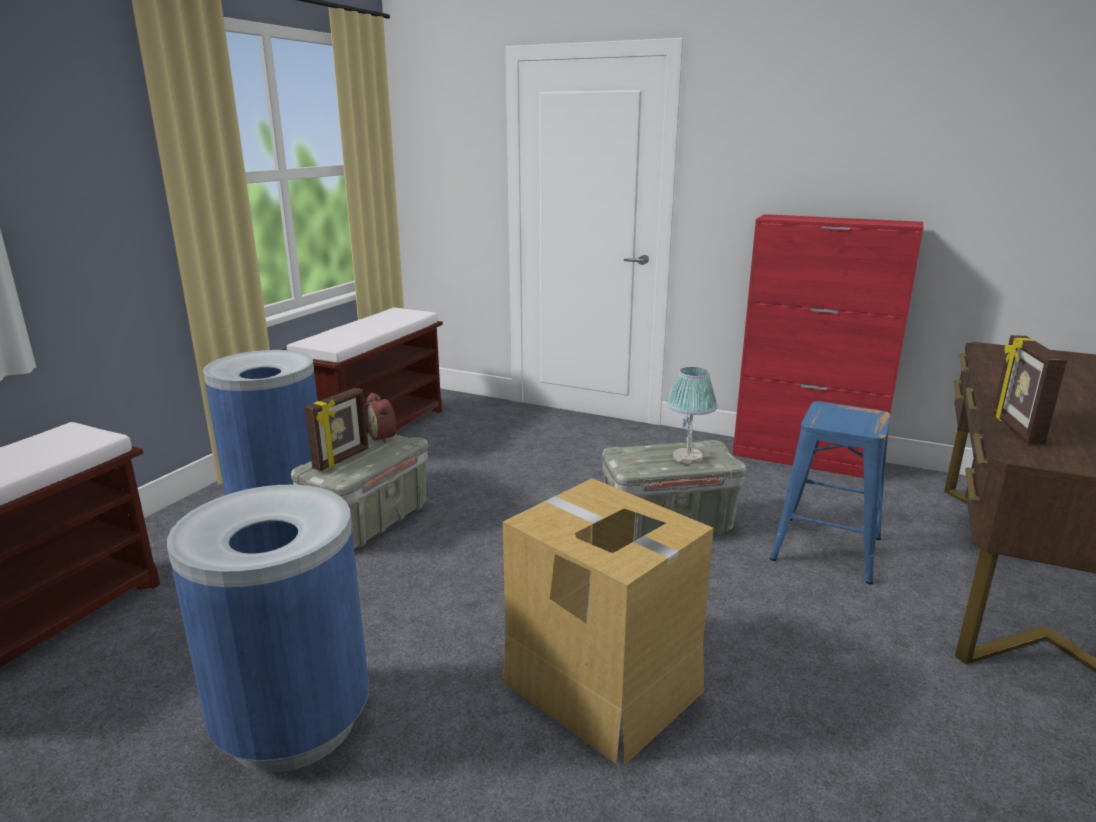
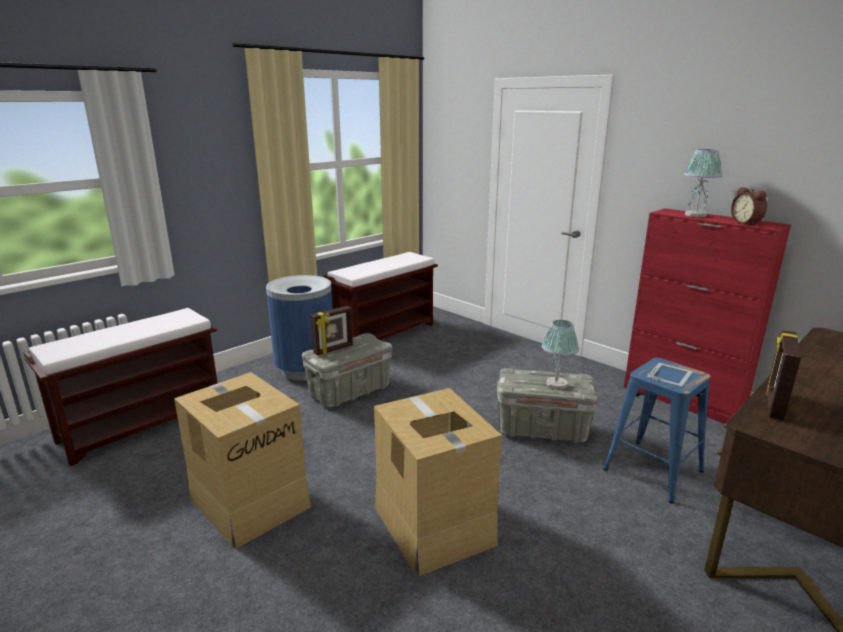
camera: 20 degrees right, 0 degrees up
(293, 722) = (250, 501): blue trash can -> cardboard box
(384, 437) = (366, 339): alarm clock -> alarm clock (747, 223)
(811, 218) = (696, 215): none -> table lamp
(847, 418) = (670, 374): none -> picture frame

